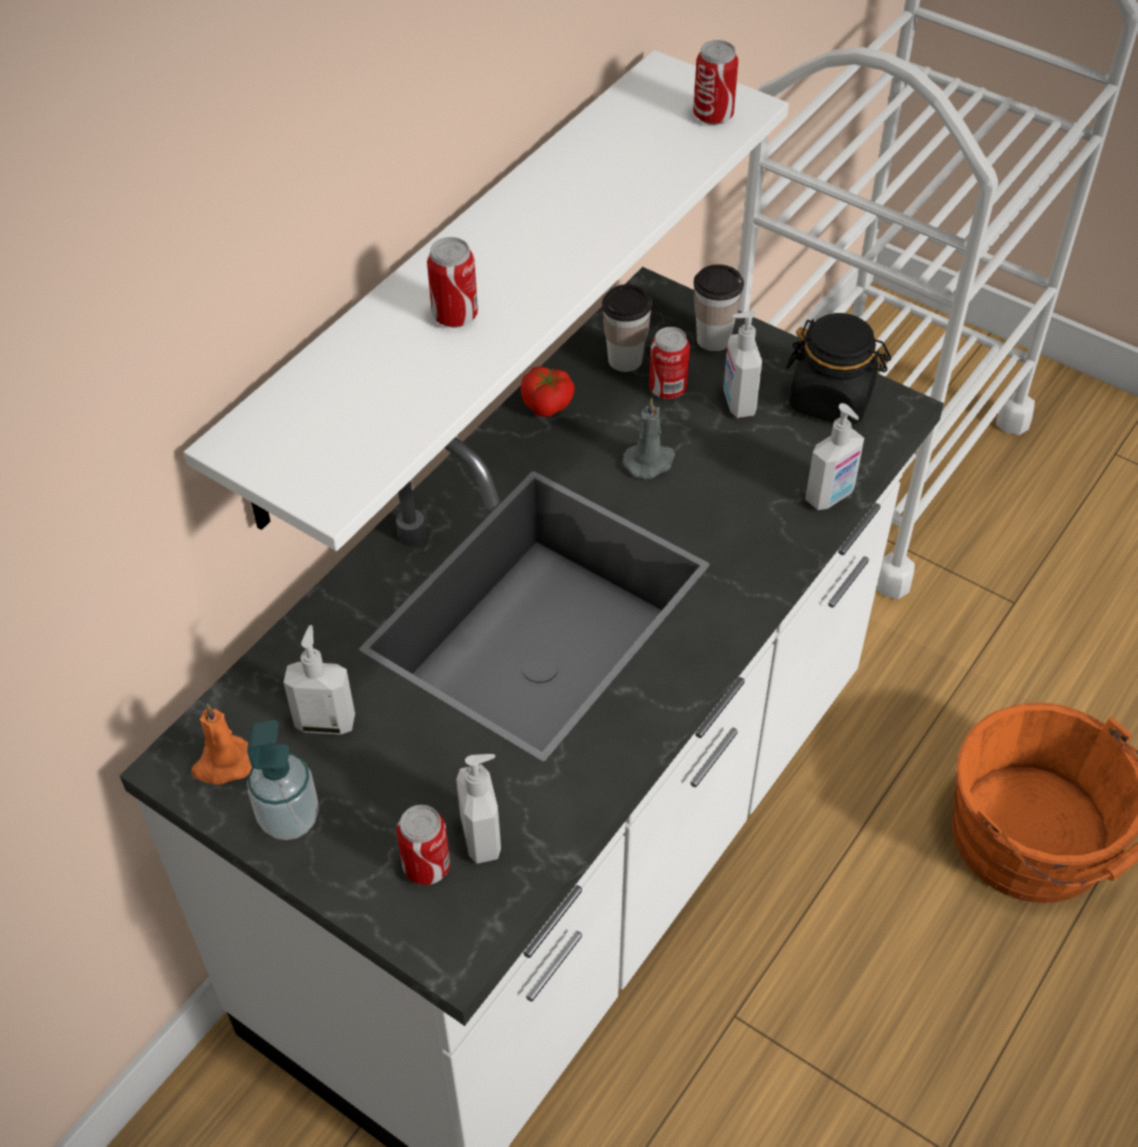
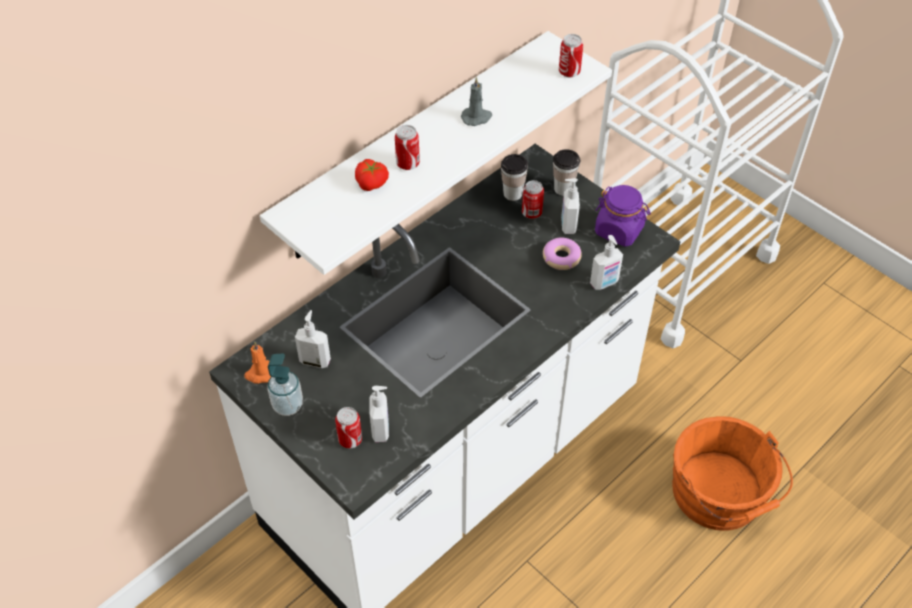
camera: 10 degrees right, 0 degrees up
(548, 403) = (466, 212): tomato -> tomato (372, 183)
(650, 461) = (512, 251): grey candle -> grey candle (477, 117)
(741, 461) = (561, 258): none -> donut
(832, 399) = (619, 230): black jar -> purple jar

